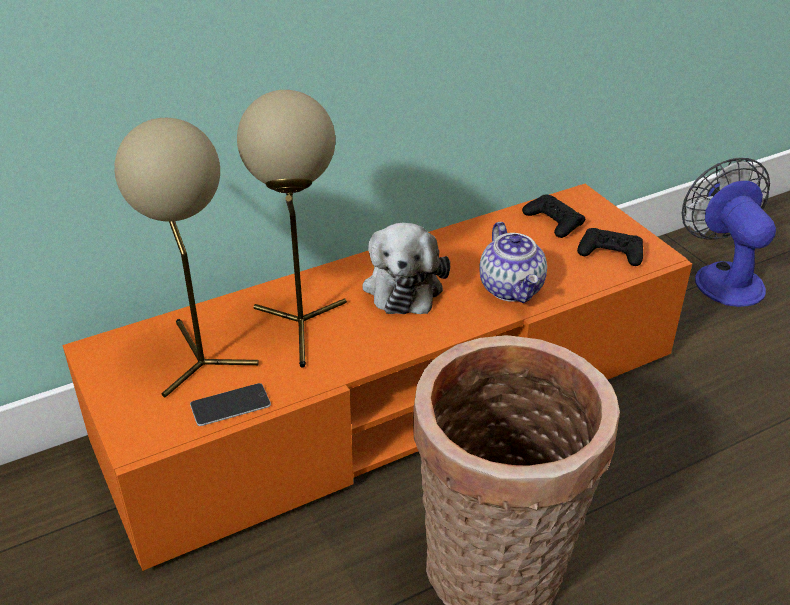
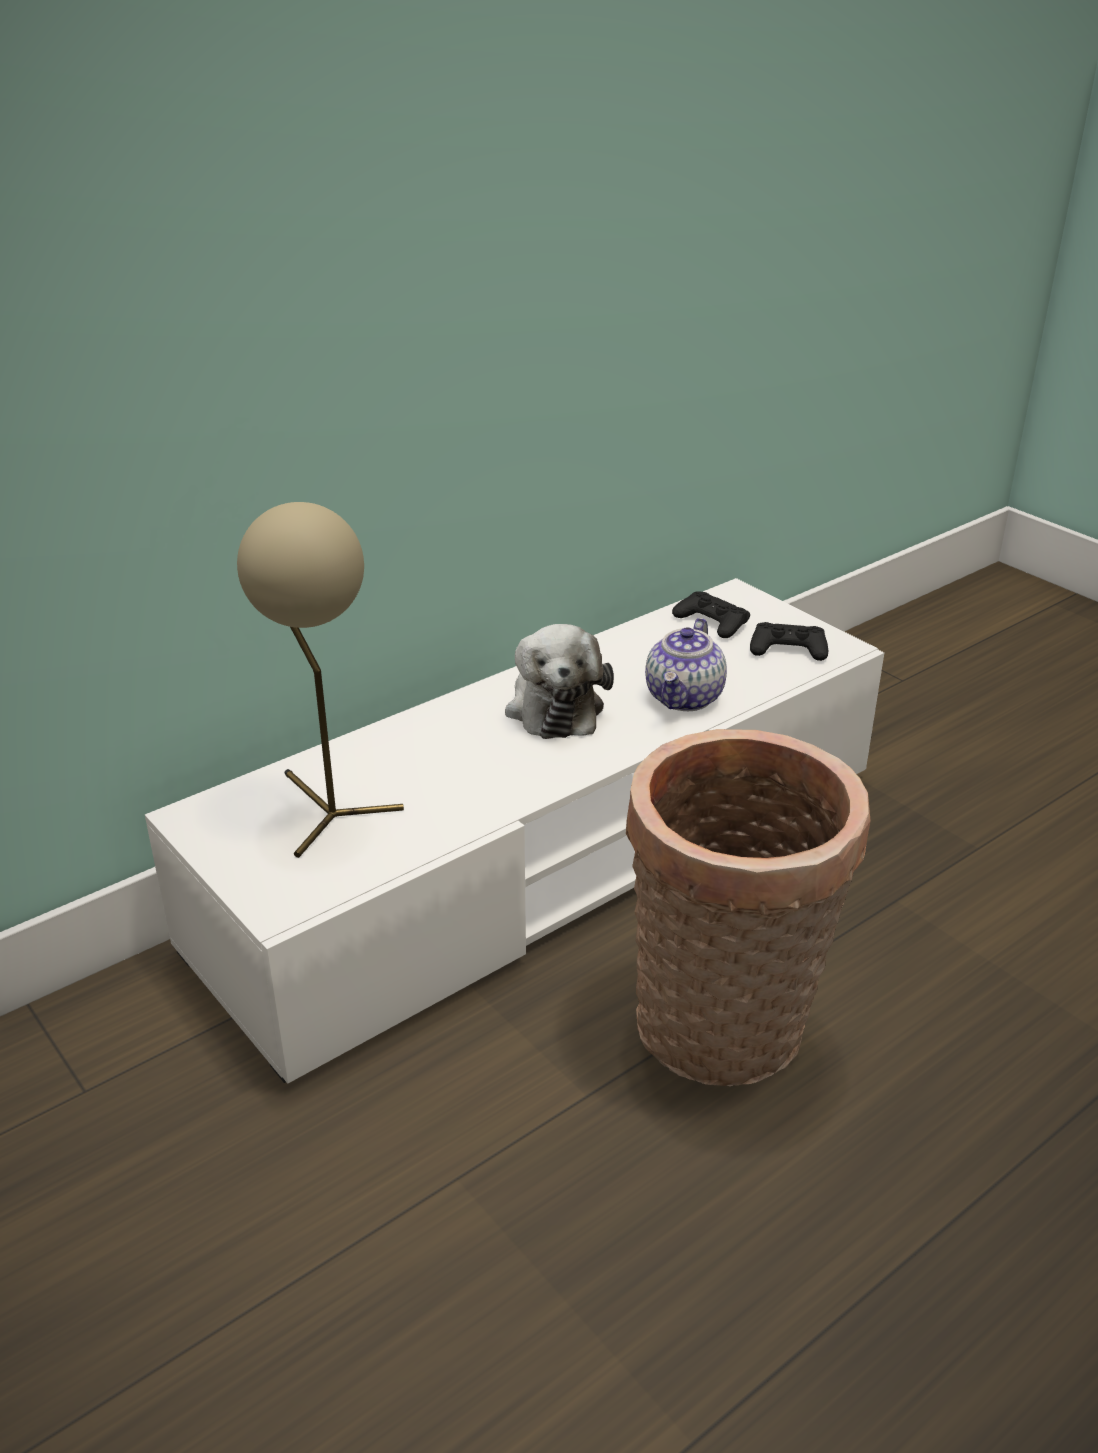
camera: 10 degrees left, 5 degrees down
(230, 405) = (384, 856): phone -> none
(301, 327) = (443, 764): beige table lamp -> none
(395, 400) = (549, 857): orange tv stand -> white tv stand
(512, 289) = (685, 698): teapot -> teapot turned 45 degrees clockwise
(722, 277) = (903, 681): fan -> none

